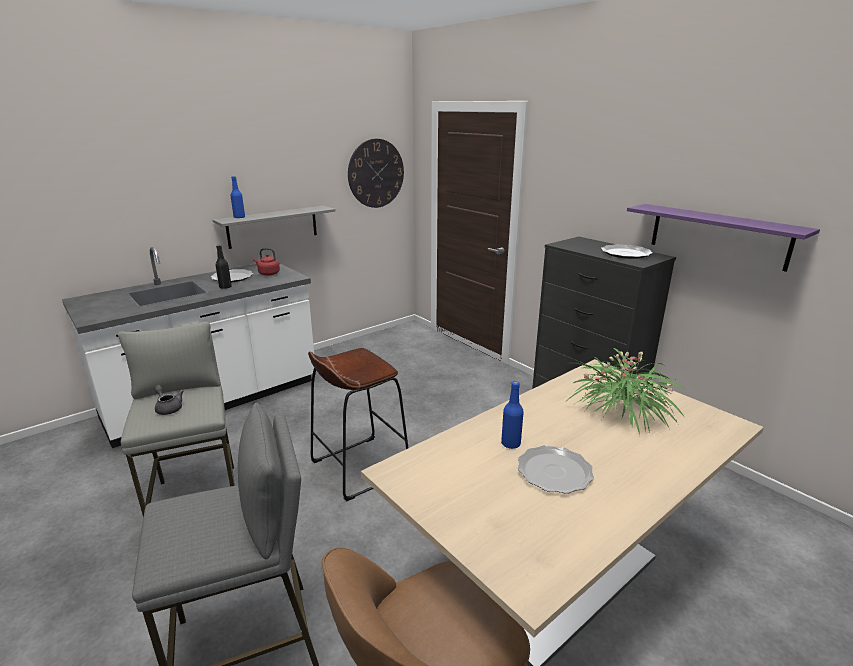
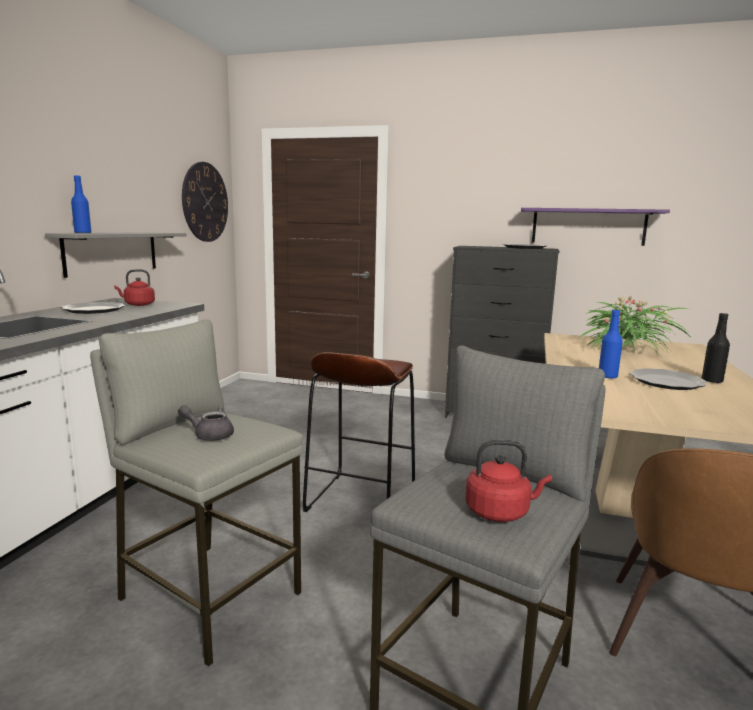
camera: 35 degrees left, 10 degrees down
(184, 541) = (500, 512): none -> red kettle
(225, 287) = (106, 316): black bottle -> black bottle (712, 381)

